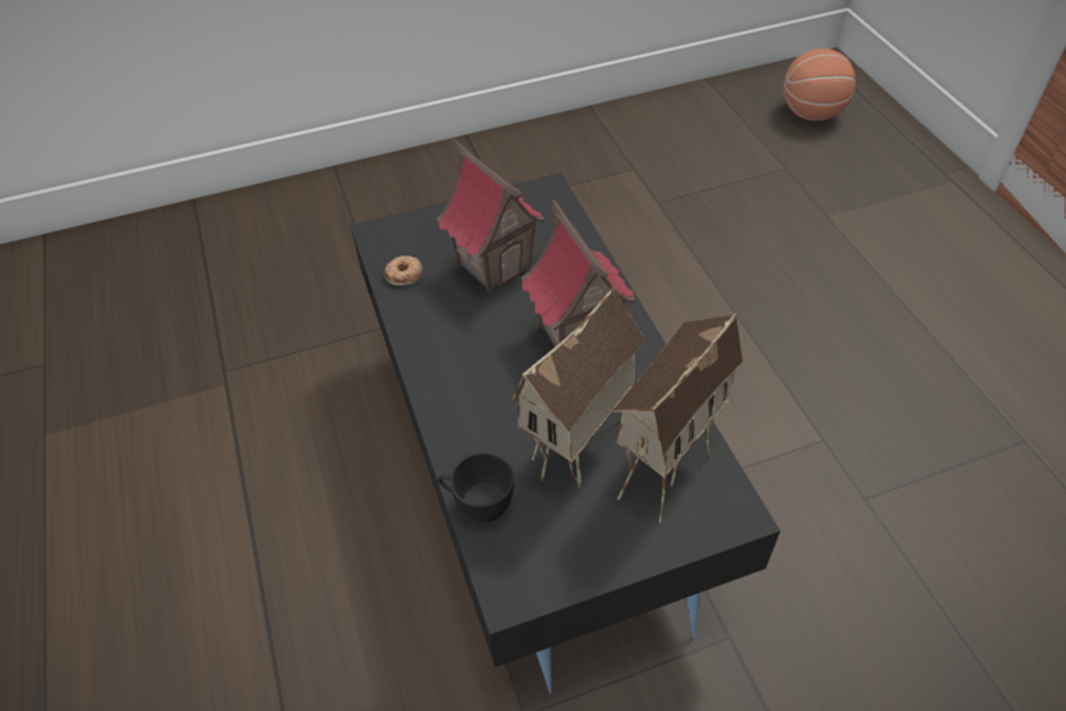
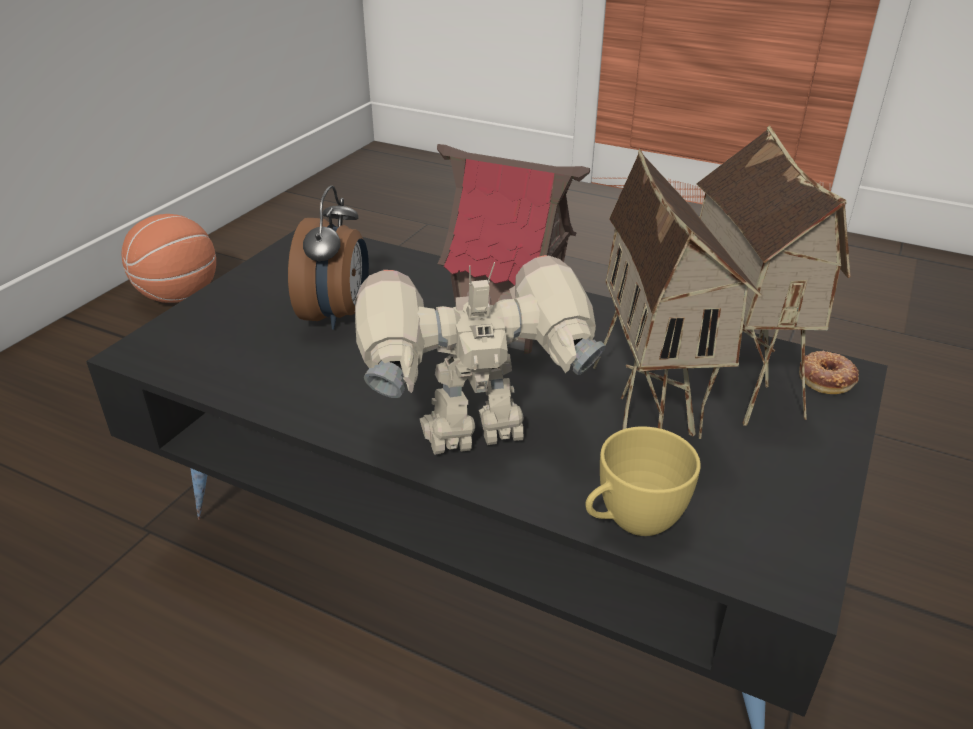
camera: 45 degrees left, 15 degrees down
(404, 274) = (231, 370): donut -> donut (826, 378)
(466, 402) = (476, 439): none -> toy robot
(478, 504) = (631, 521): black cup -> yellow cup
(495, 266) = (337, 315): toy house -> alarm clock
(811, 113) = (404, 184): basketball -> basketball (178, 296)

